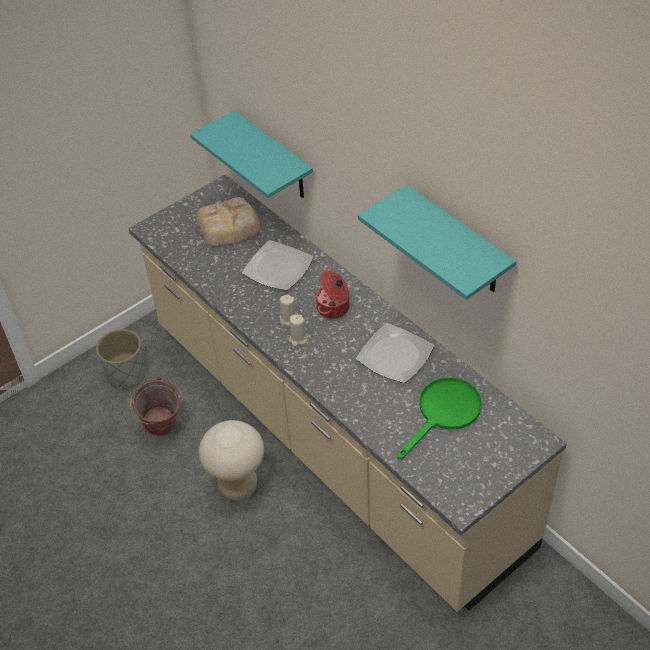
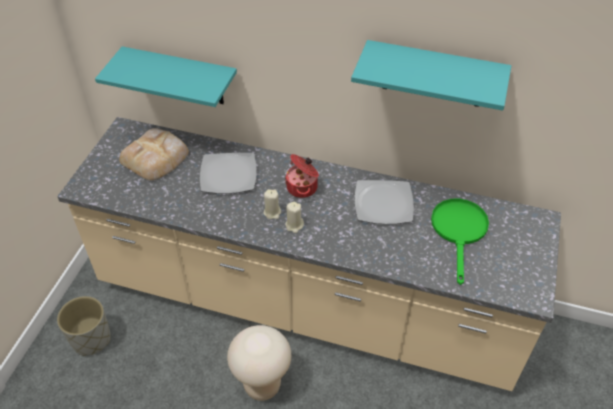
camera: 35 degrees left, 0 degrees up
(162, 430) = (159, 371): bucket -> none

